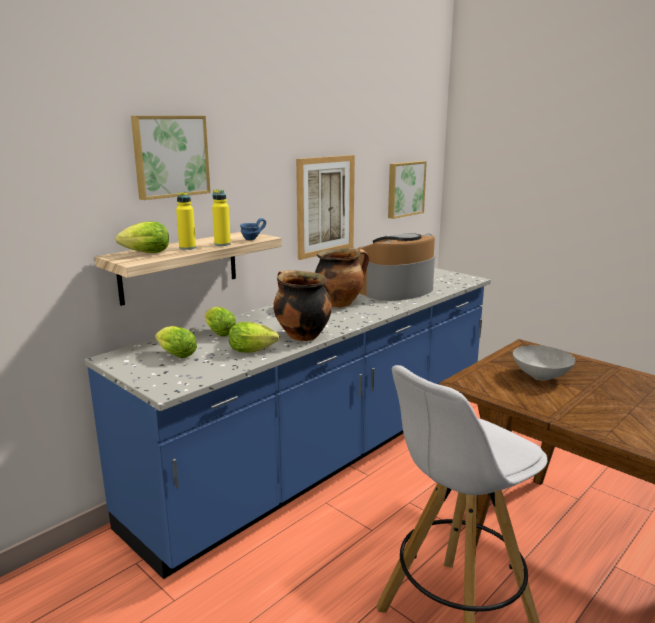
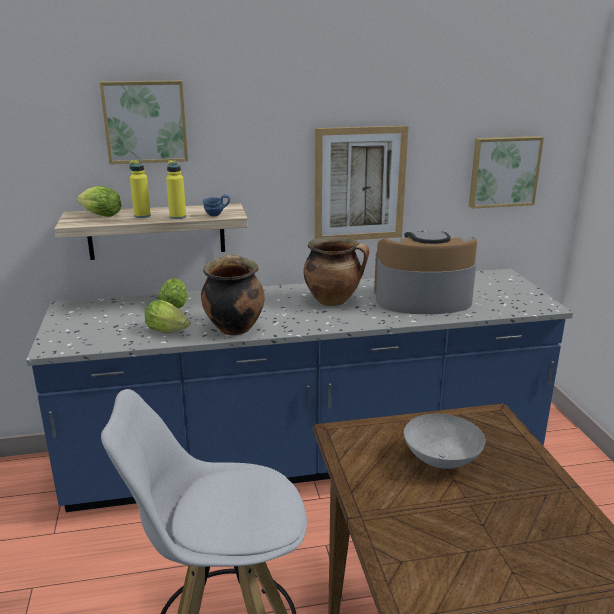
camera: 35 degrees right, 5 degrees up
(174, 355) = (109, 316): lettuce -> none

